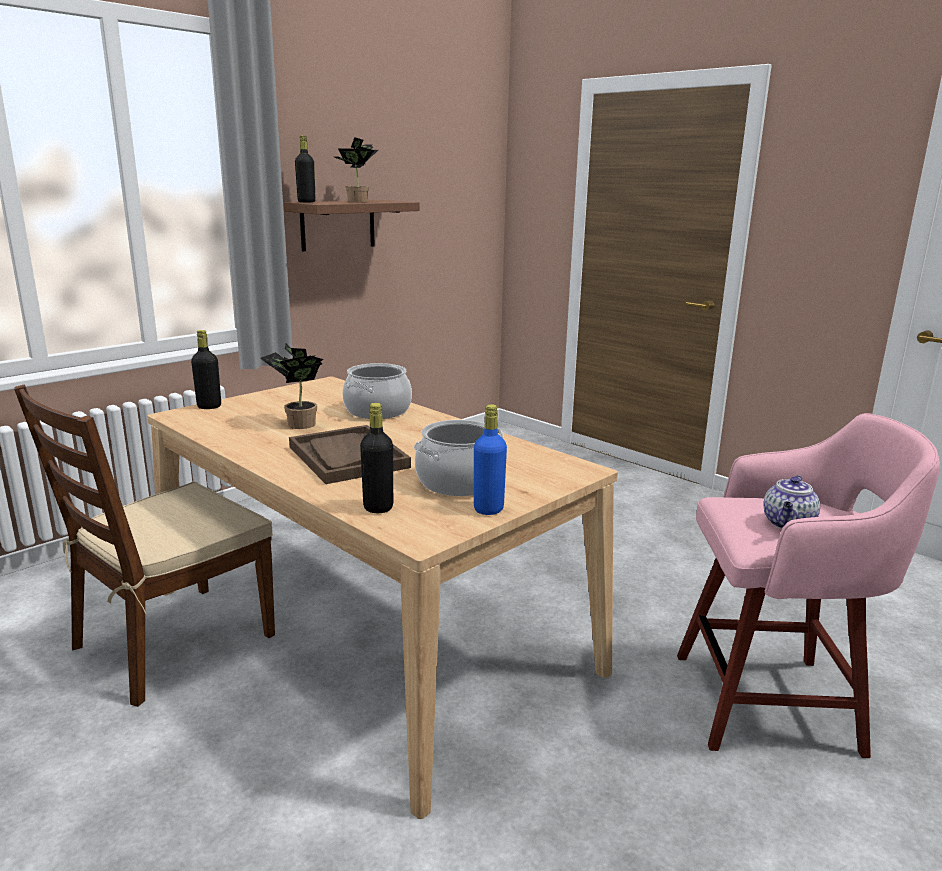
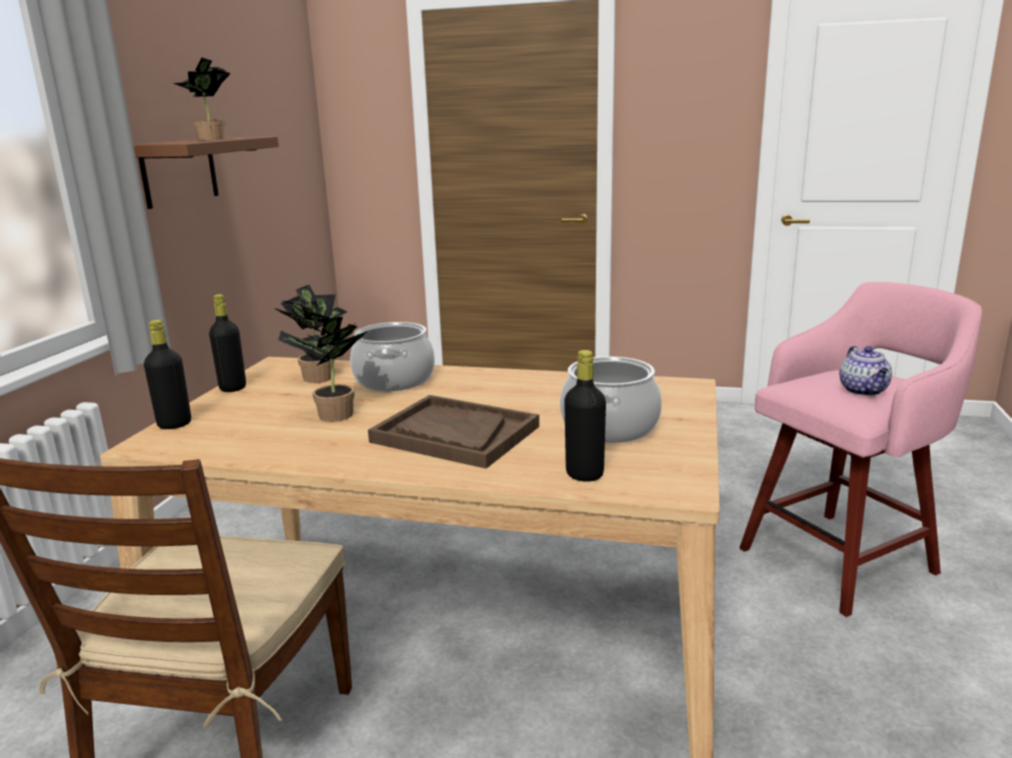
camera: 30 degrees left, 0 degrees up
(306, 202) = (155, 143): black bottle -> black bottle (233, 388)
(336, 396) = (318, 376): none -> potted plant
(488, 509) = (682, 443): blue bottle -> none

